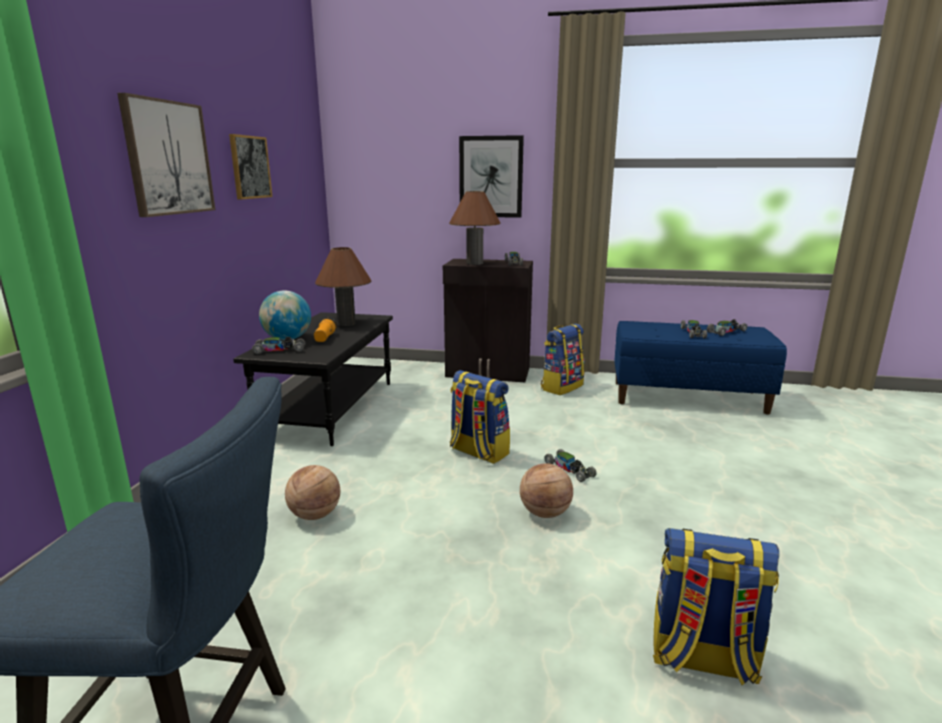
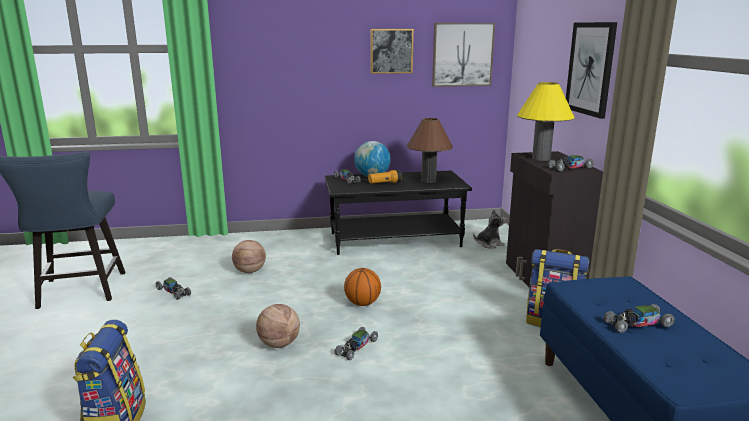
camera: 70 degrees right, 0 degrees up
(168, 158) = (305, 47): picture -> picture (462, 54)
(396, 373) = (489, 244): none -> plush toy
(474, 263) = (541, 158): brown table lamp -> yellow table lamp
(478, 452) = (362, 303): backpack -> basketball
(726, 331) = (690, 351): toy car -> toy car (173, 292)

